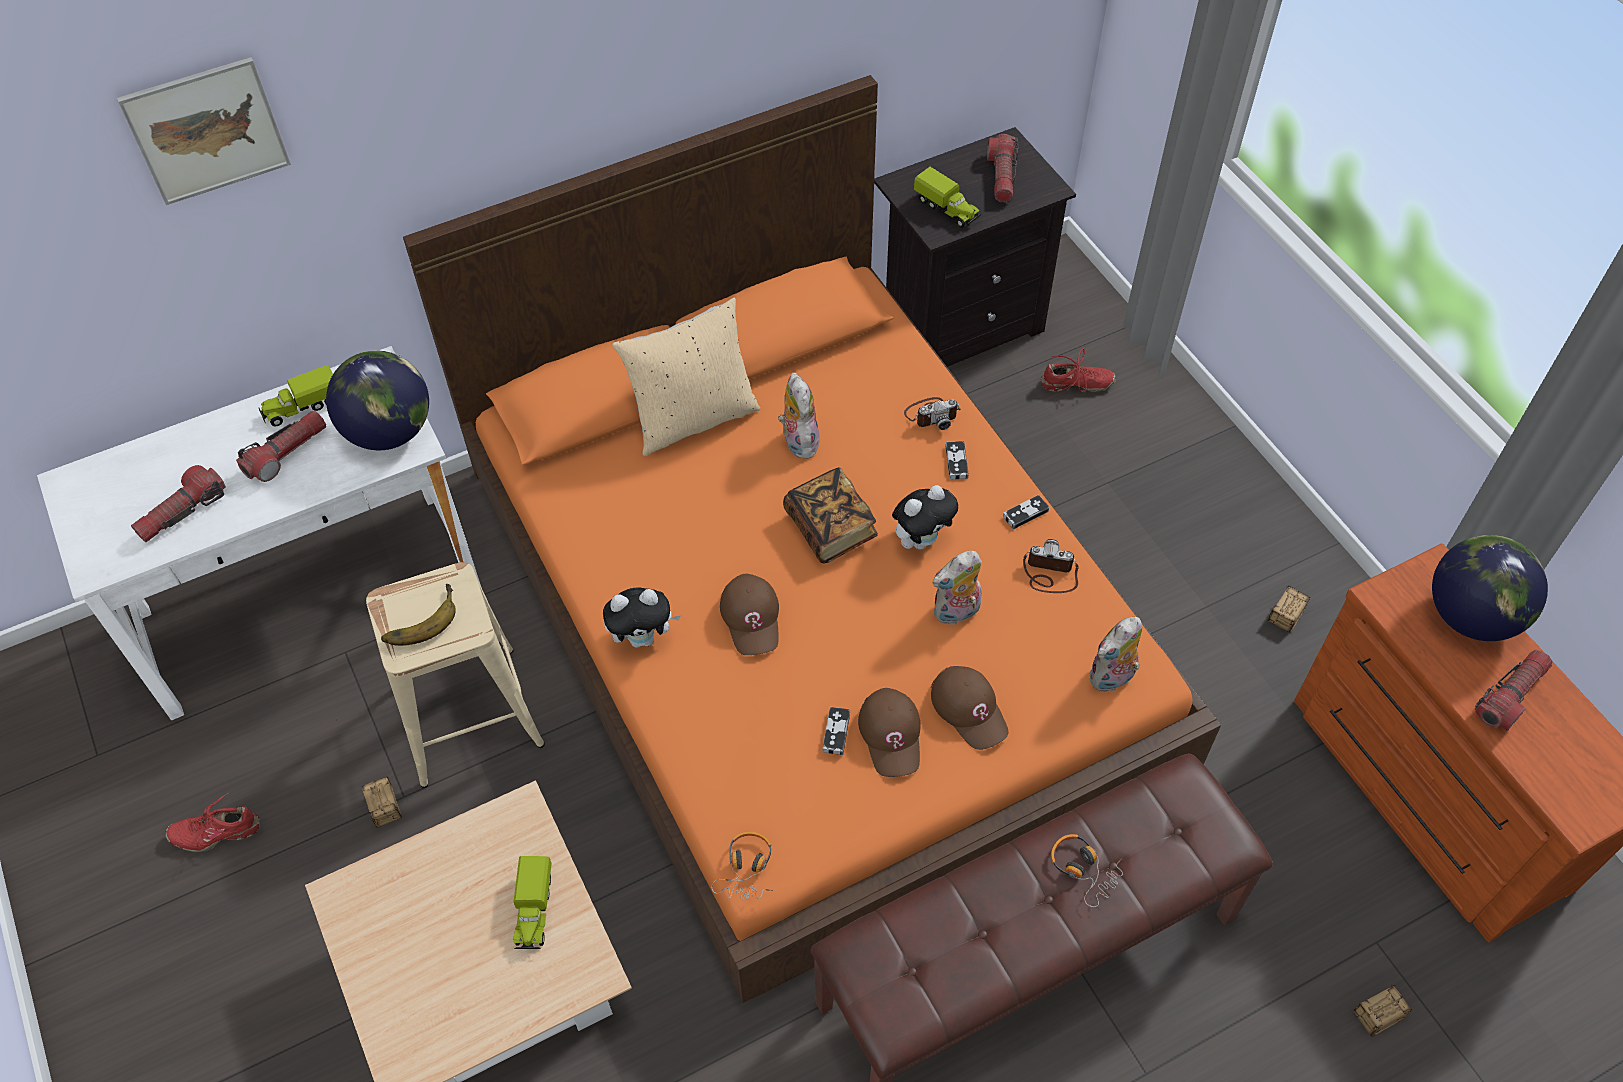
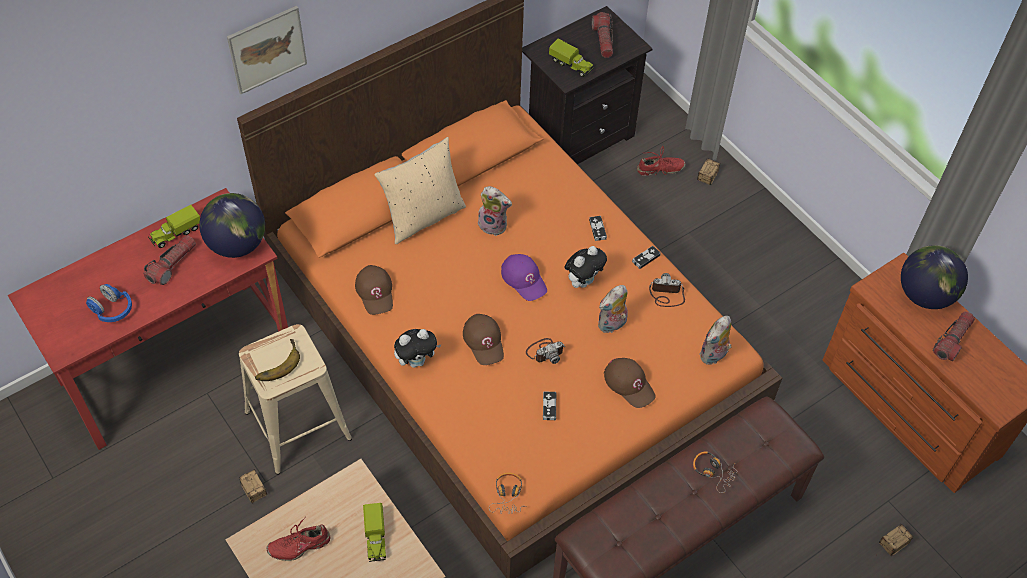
camera: 10 degrees left, 0 degrees up
(182, 512) = (112, 310): flashlight -> blue headphones
(206, 130) = (126, 66): picture -> picture (267, 49)
(216, 831) = (145, 517): red shoe -> red shoe (299, 545)
(310, 600) = (176, 361): white desk -> red desk
(798, 440) = (494, 225): plush toy -> plush toy turned 135 degrees clockwise
(830, 528) = (524, 279): book -> purple cap
(892, 735) = (584, 405): brown cap -> brown cap (375, 292)
(932, 414) = (577, 200): camera -> camera (545, 351)
(1275, 632) = (806, 318): storage box -> storage box (702, 185)

